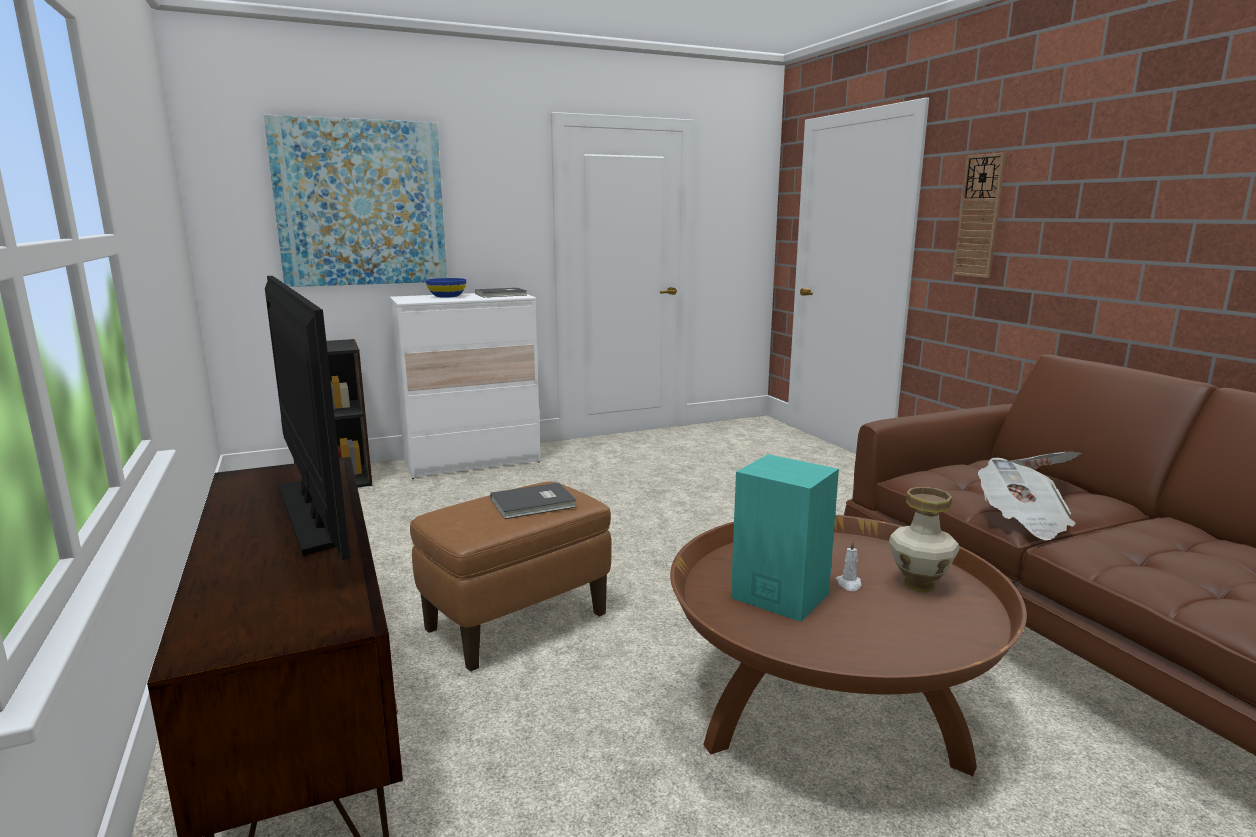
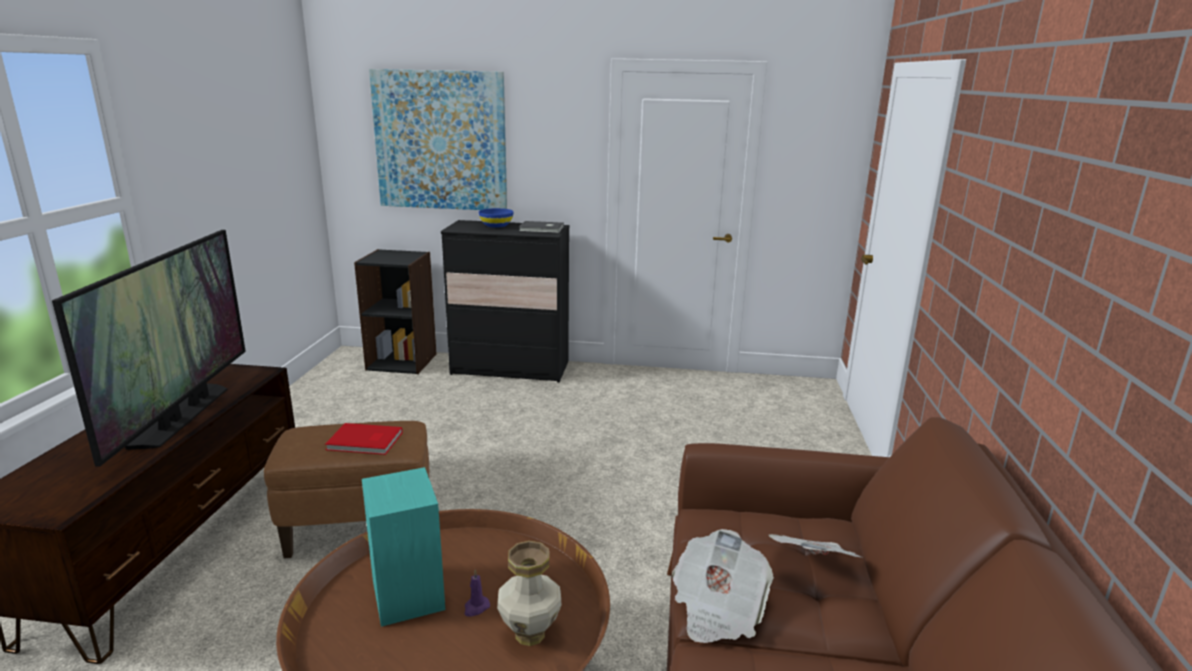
camera: 30 degrees right, 5 degrees up
(472, 461) = (510, 368): white dresser -> black dresser
(535, 504) = (365, 442): grey book -> red book
(849, 584) = (476, 608): white candle -> purple candle
(979, 216) = (970, 220): wall clock -> none

